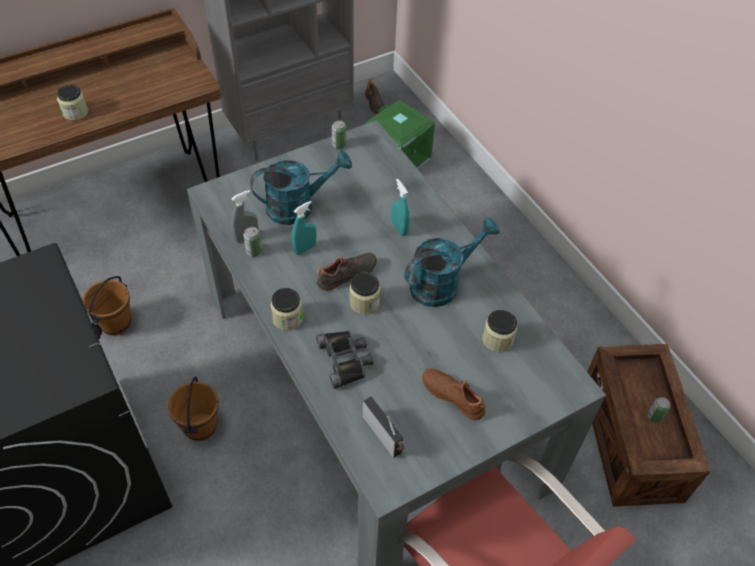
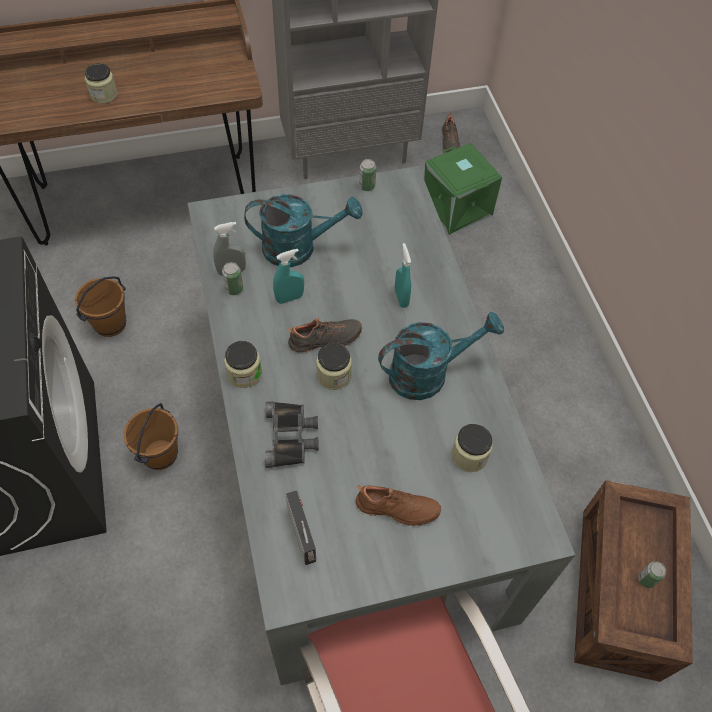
camera: 15 degrees right, 5 degrees up
(454, 396) = (397, 510): brown shoe -> brown shoe turned 135 degrees clockwise

